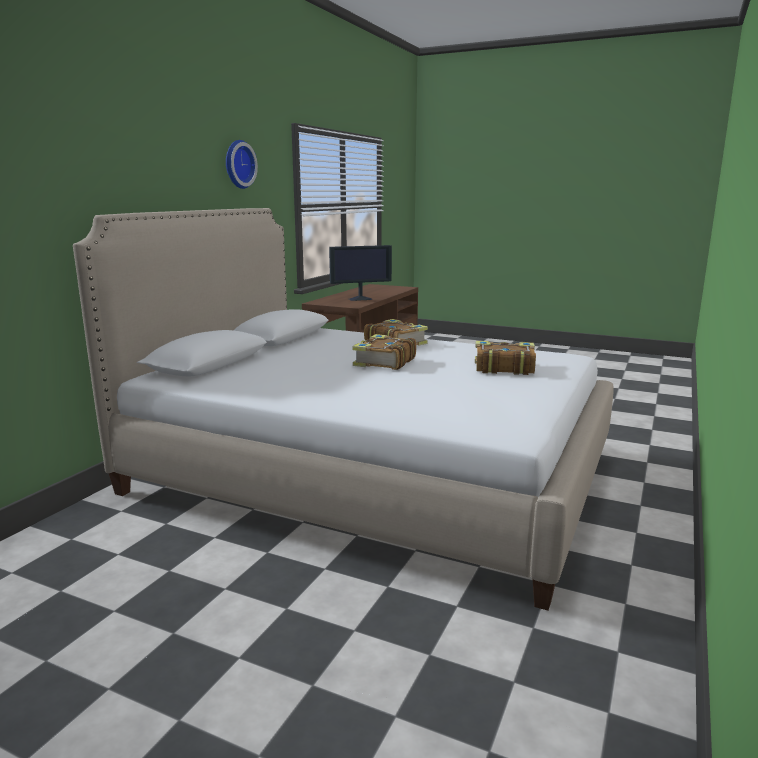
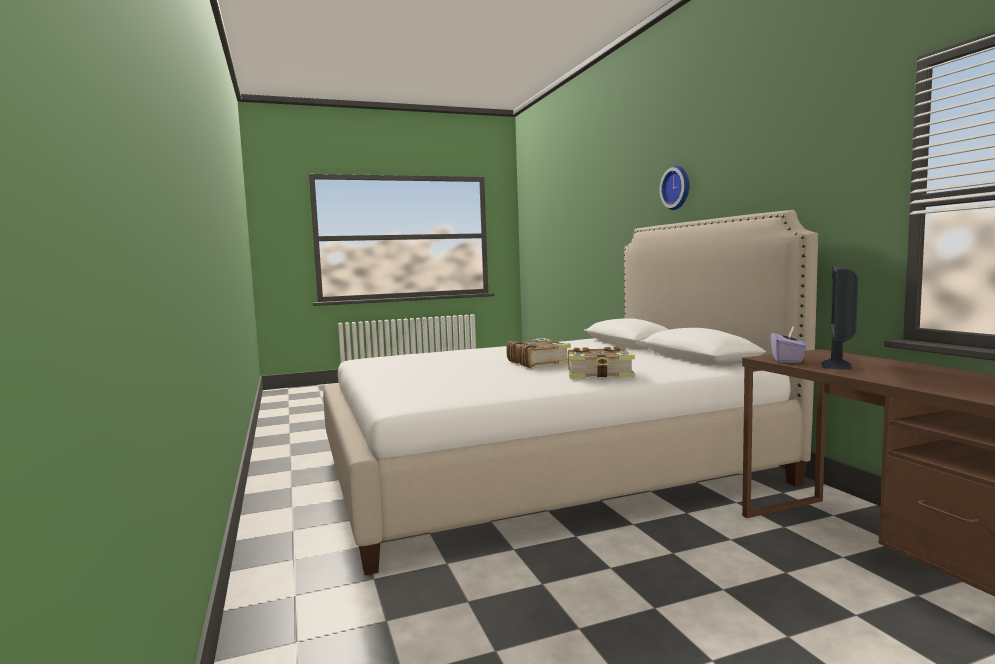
camera: 135 degrees right, 10 degrees down
(238, 164) = (787, 160): wall clock -> wall clock (678, 187)
(356, 303) = (787, 360): none -> purple tissue box
(503, 367) = (441, 379): book -> none

